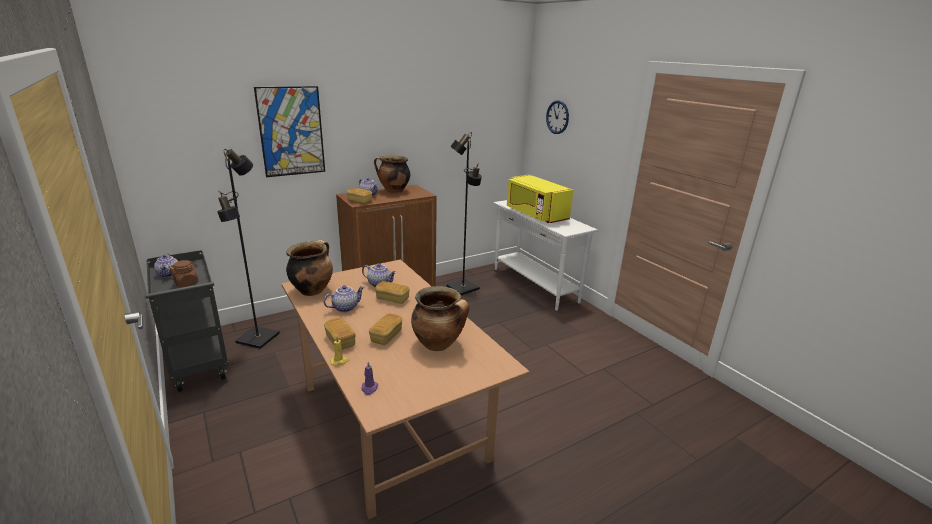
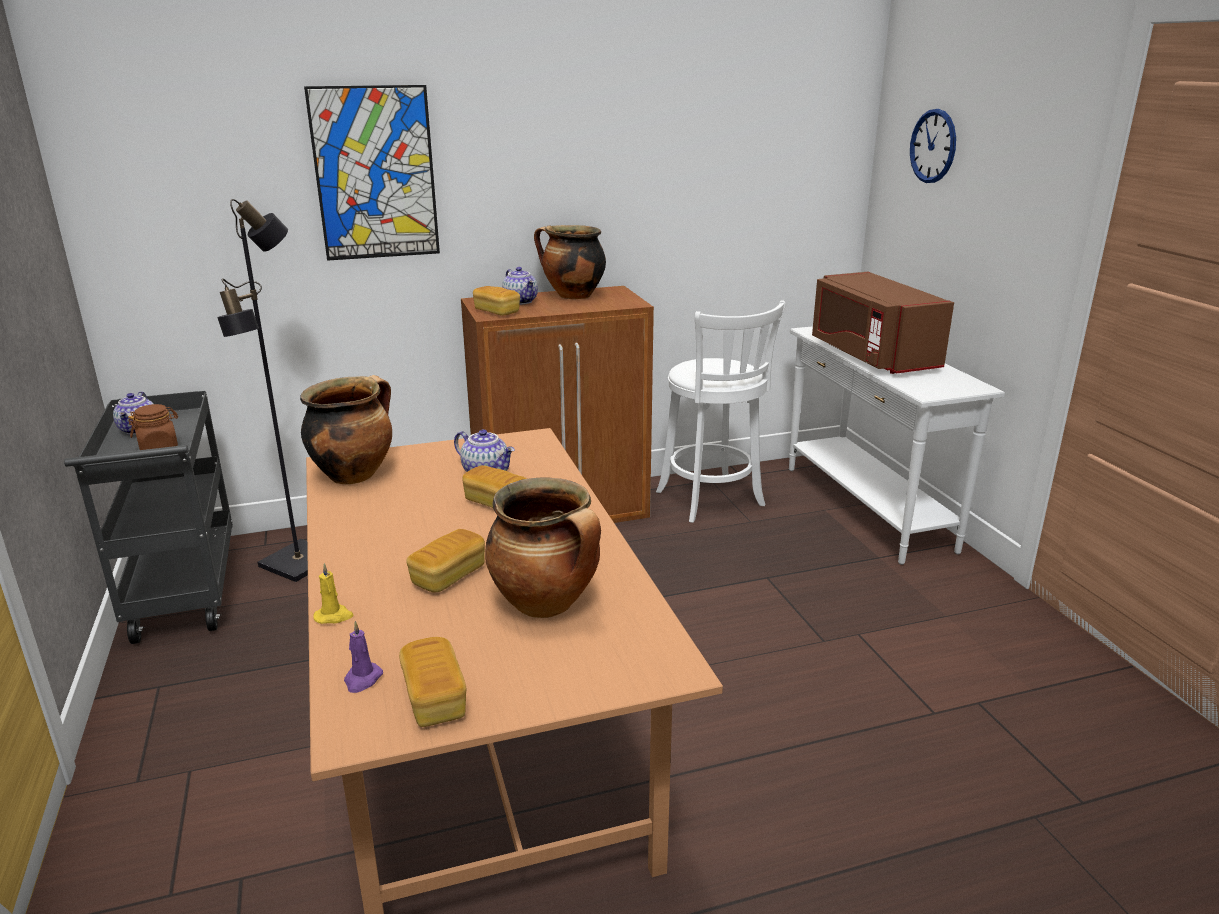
camera: 15 degrees right, 0 degrees up
(340, 341) = (355, 576): bread -> bread (434, 699)
(345, 307) = (398, 512): teapot -> none
(463, 287) = (712, 501): black floor lamp -> white stool
(535, 214) = (871, 355): yellow microwave -> brown microwave

